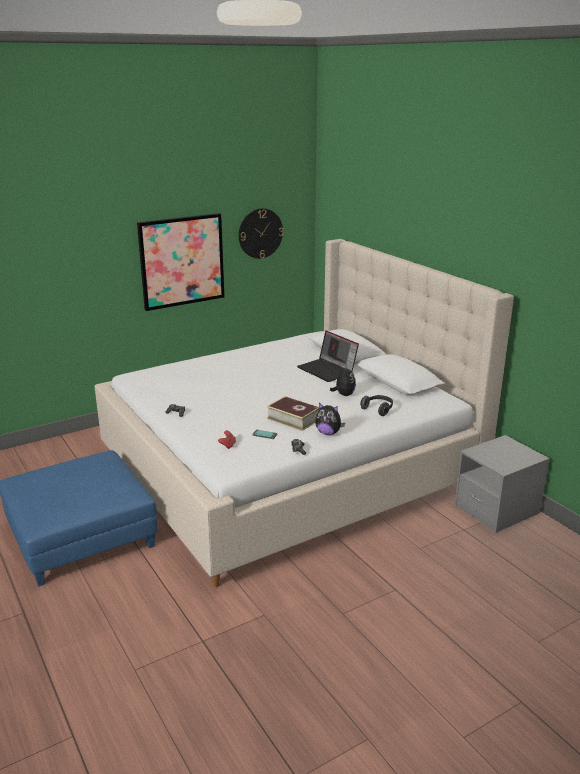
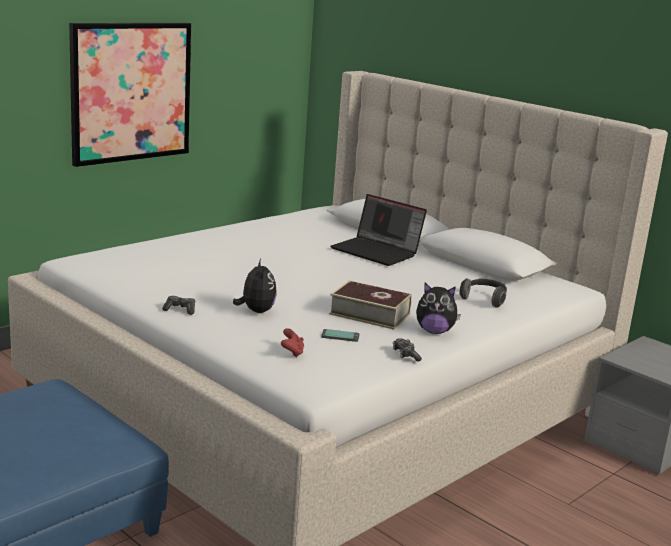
camera: 15 degrees left, 5 degrees down
(260, 233) = (240, 60): wall clock -> none
(344, 395) = (421, 282): plush toy -> plush toy (256, 311)

